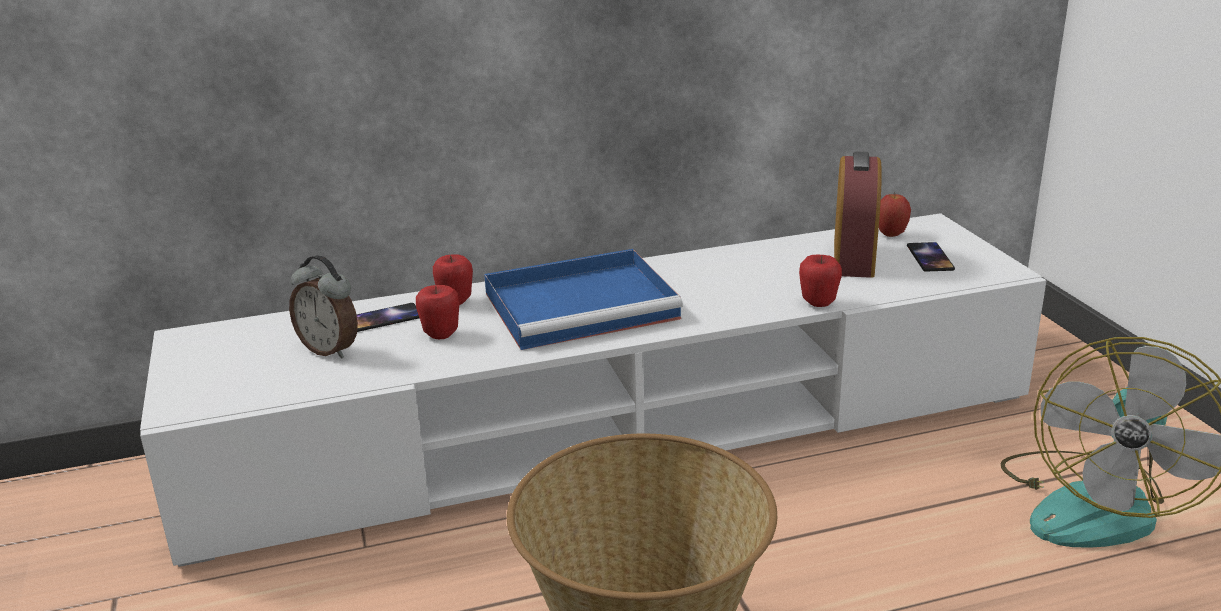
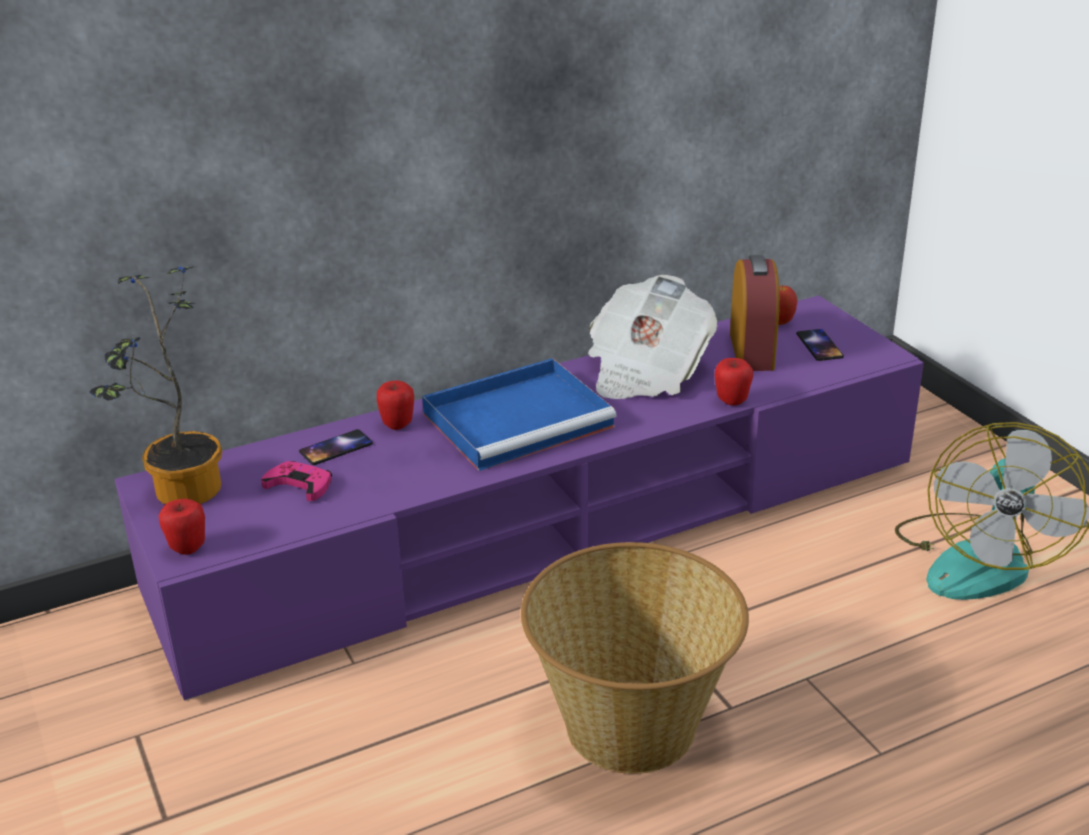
camera: 10 degrees left, 5 degrees up
(208, 350) = (180, 495): none -> potted plant
(330, 349) = (299, 485): alarm clock -> pink game controller
(440, 334) = (398, 460): apple -> apple (187, 548)
(616, 428) = (548, 526): white tv stand -> purple tv stand
(732, 270) = (645, 371): none -> newspaper

